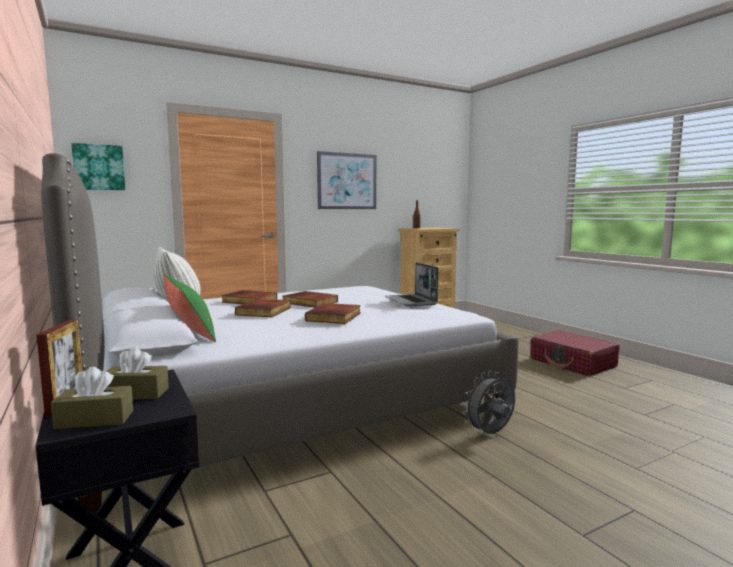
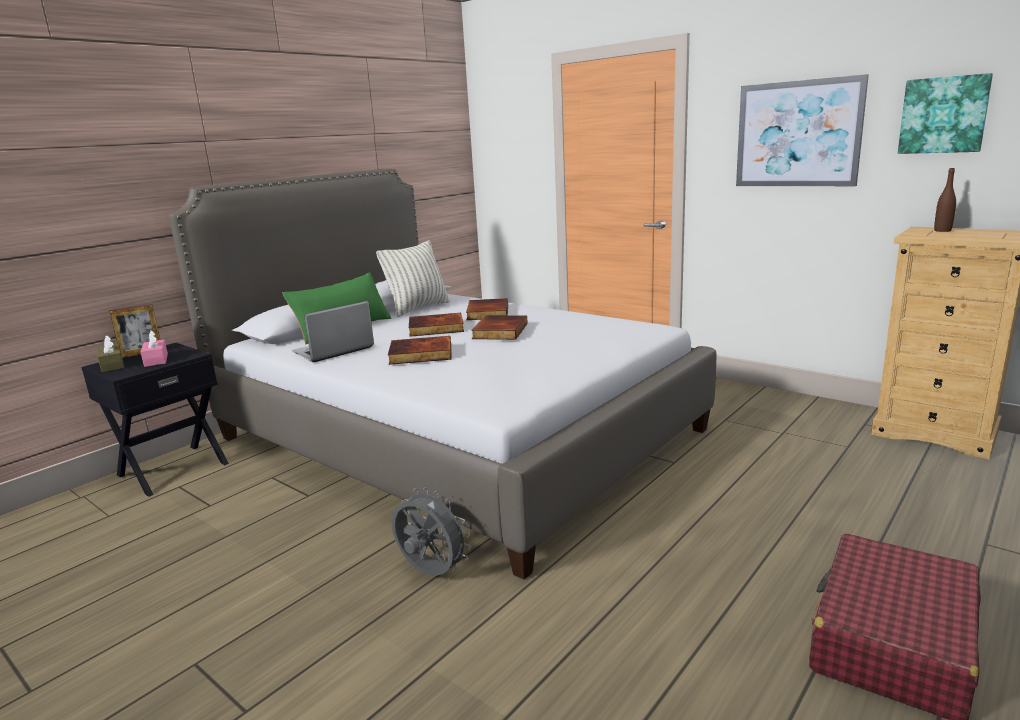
camera: 70 degrees right, 10 degrees up
(99, 167) = (497, 141): picture -> picture (943, 115)
(135, 393) = (156, 360): brown tissue box -> pink tissue box
(411, 301) = (550, 367): laptop -> laptop (333, 351)

